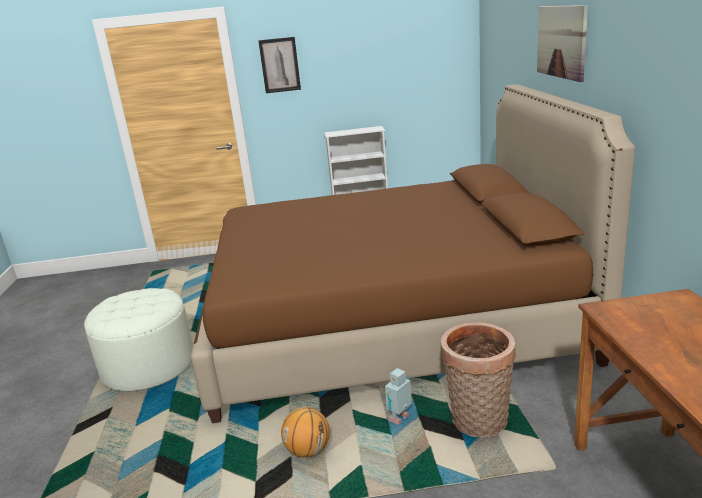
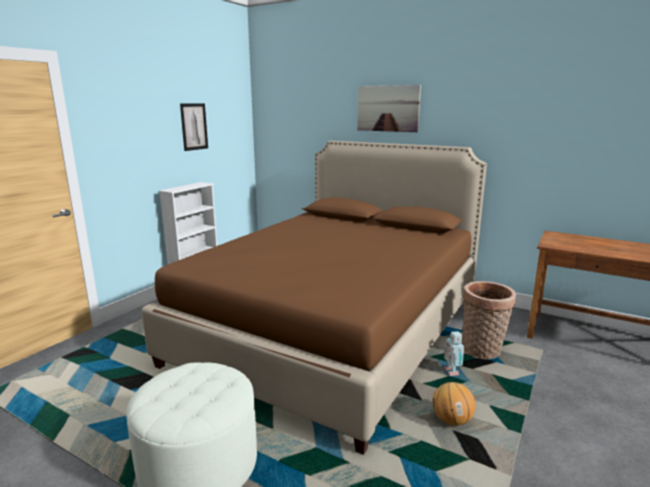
camera: 55 degrees left, 5 degrees down
(280, 65) = (115, 122): picture -> picture (194, 126)

